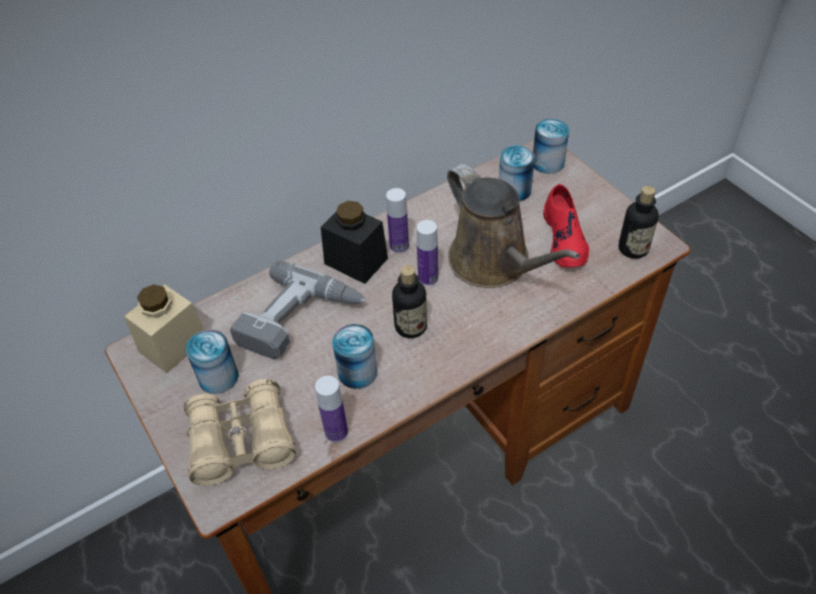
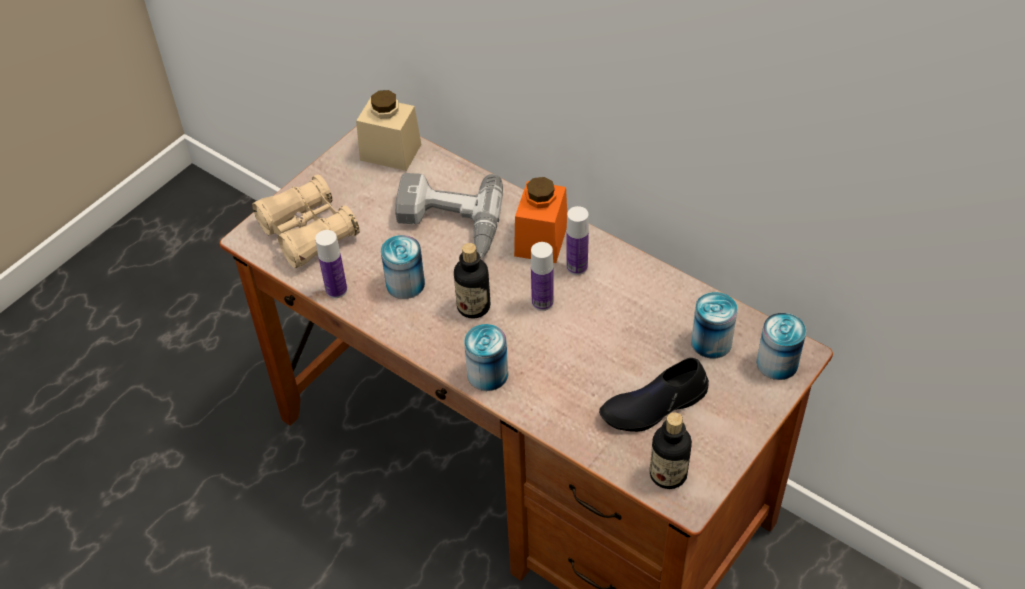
camera: 70 degrees right, 0 degrees up
(218, 377) = (367, 193): can -> can (487, 374)
(356, 261) = (541, 240): black jar -> orange jar
(494, 263) = (587, 351): brown watering can -> none
(564, 239) = (654, 405): red shoe -> black shoe

